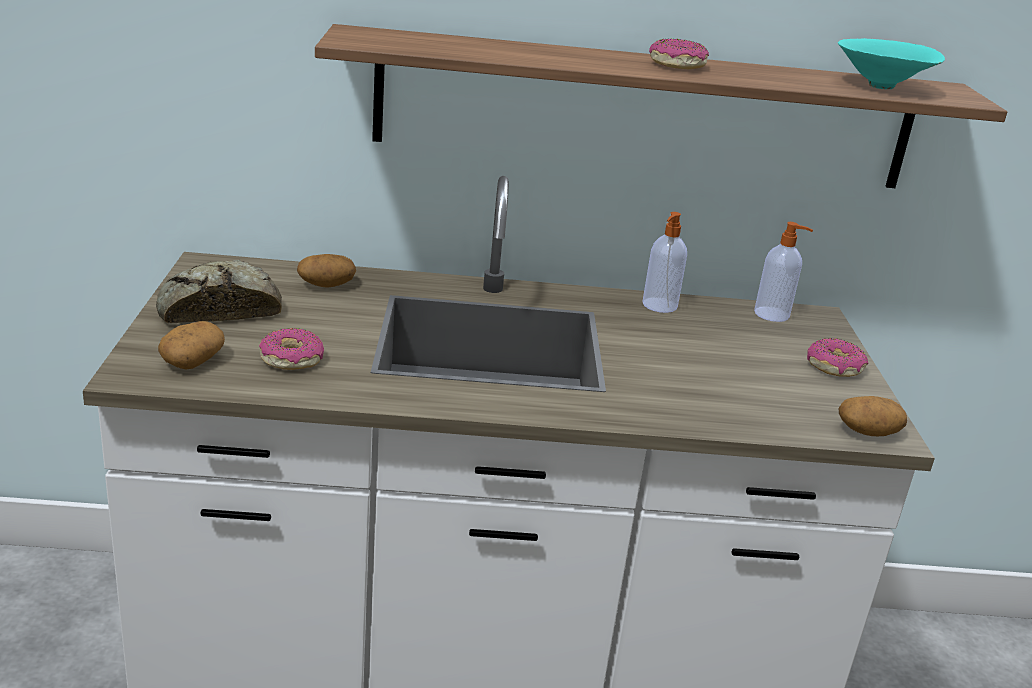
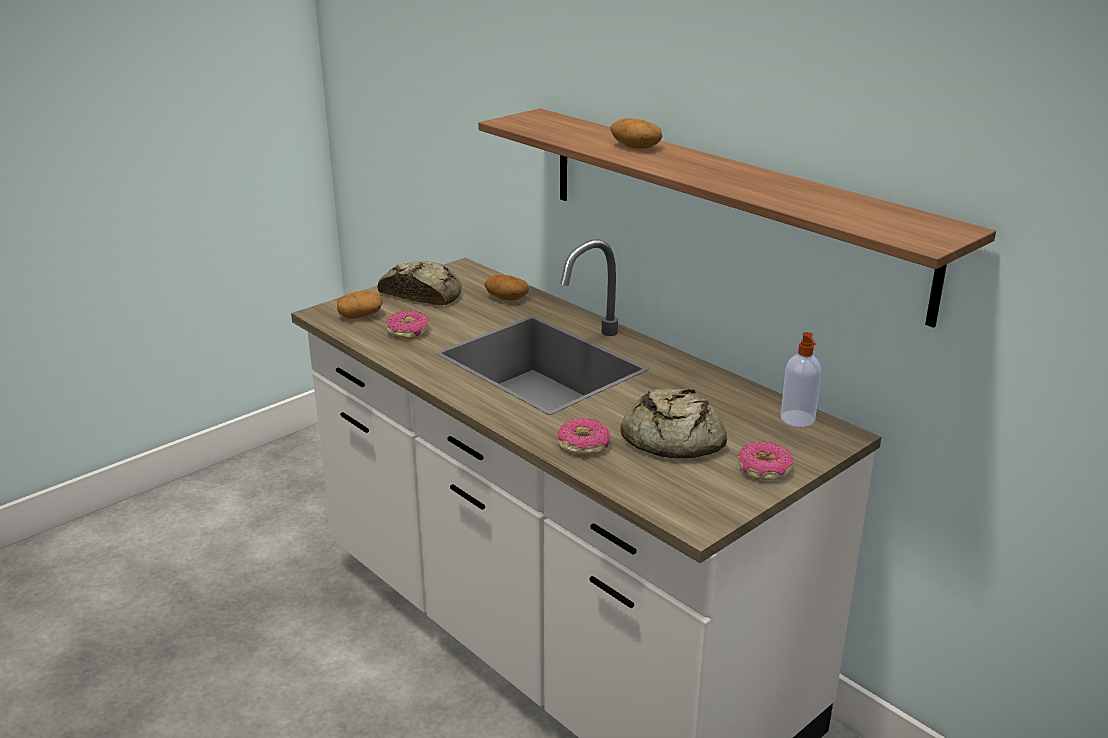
camera: 50 degrees right, 0 degrees up
(659, 306) = (710, 381): soap dispenser -> none
(677, 65) = (714, 169): donut -> donut (583, 444)
(731, 369) = (670, 438): none -> bread
(867, 432) = (684, 514): potato -> potato (635, 147)
(883, 87) = (865, 216): turquoise bowl -> none

